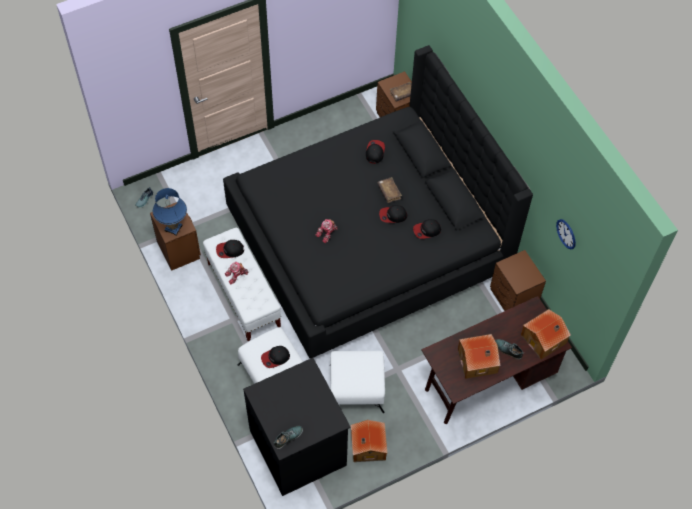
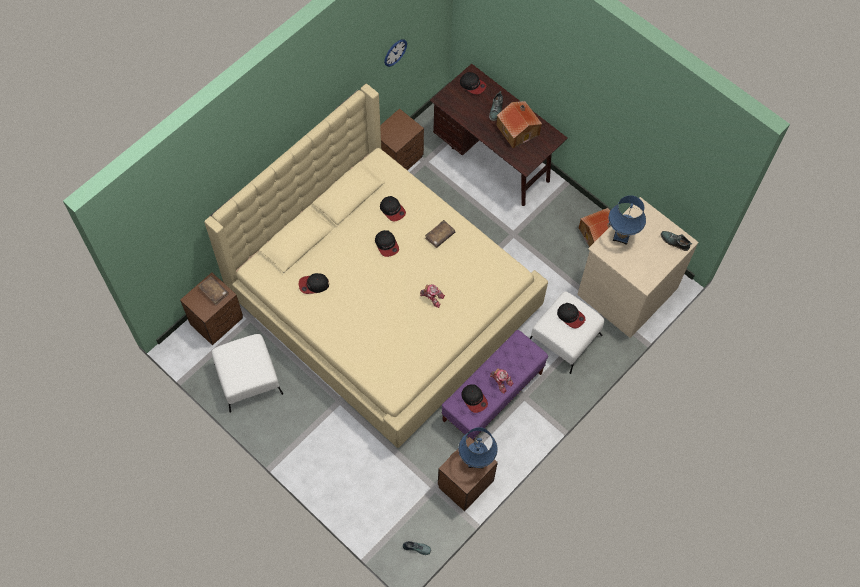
camera: 110 degrees left, 5 degrees up
(244, 295) = (492, 396): white bench -> purple bench
(299, 446) = (626, 290): black dresser -> beige dresser
(313, 391) = (621, 236): none -> blue table lamp
(357, 388) = (547, 261): white ottoman -> white ottoman (248, 378)
(369, 242) = (383, 301): black bed -> beige bed
(389, 192) = (359, 256): brown book -> brown book (440, 236)
(544, 339) = (472, 85): toy house -> cap

